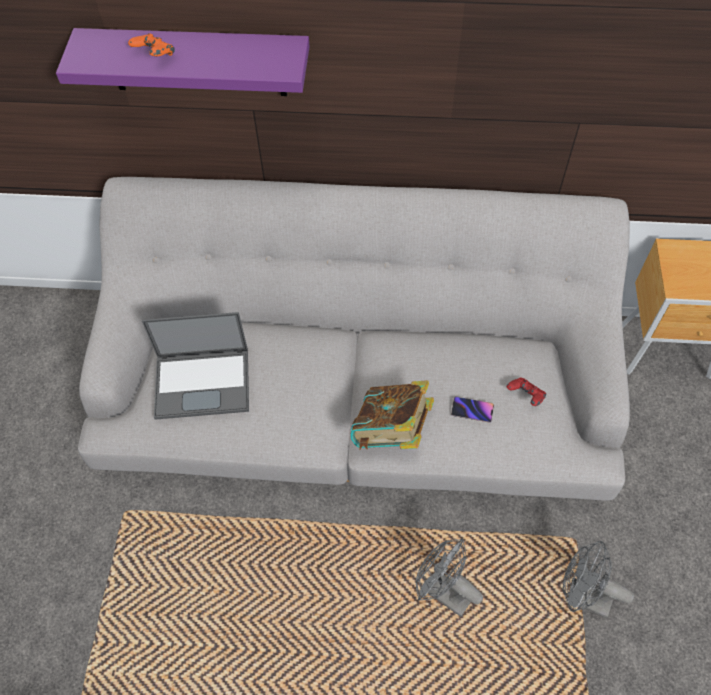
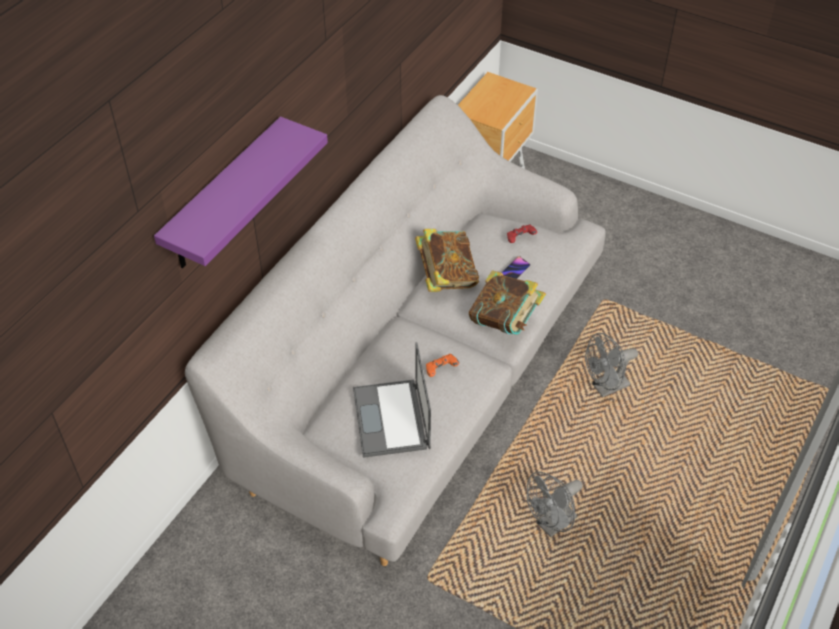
camera: 65 degrees left, 10 degrees down
(155, 57) = (234, 198): orange game controller -> orange game controller (441, 370)
(204, 382) = (391, 419): laptop -> laptop turned 150 degrees clockwise
(421, 349) = (446, 277): none -> book
(581, 596) = (645, 315): grey fan -> grey fan (552, 525)

